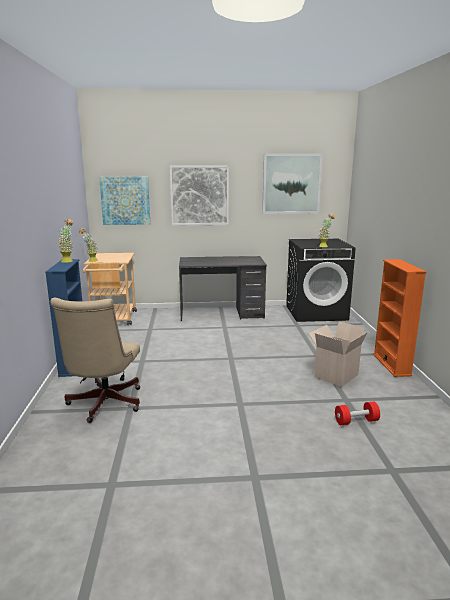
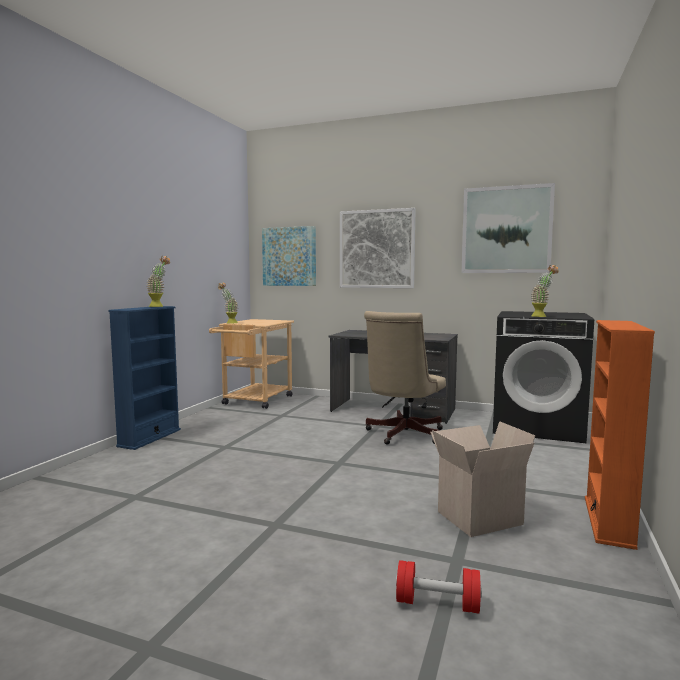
camera: 25 degrees right, 10 degrees down
(103, 405) = (113, 486): beige office chair -> beige office chair (402, 435)

